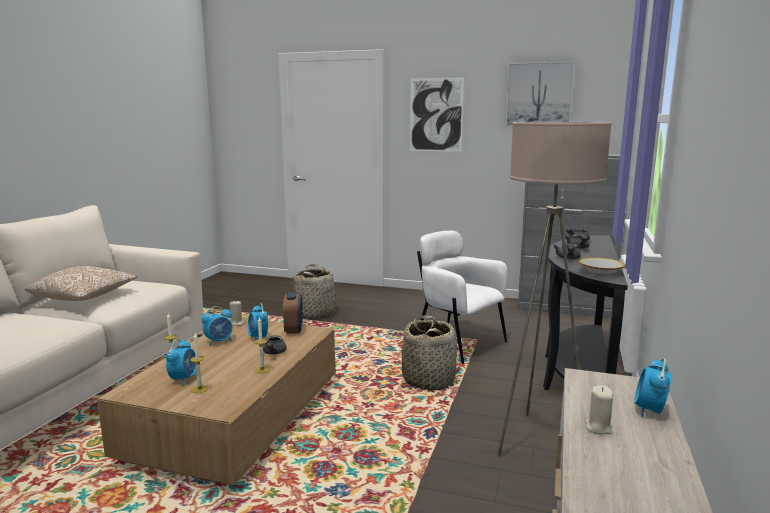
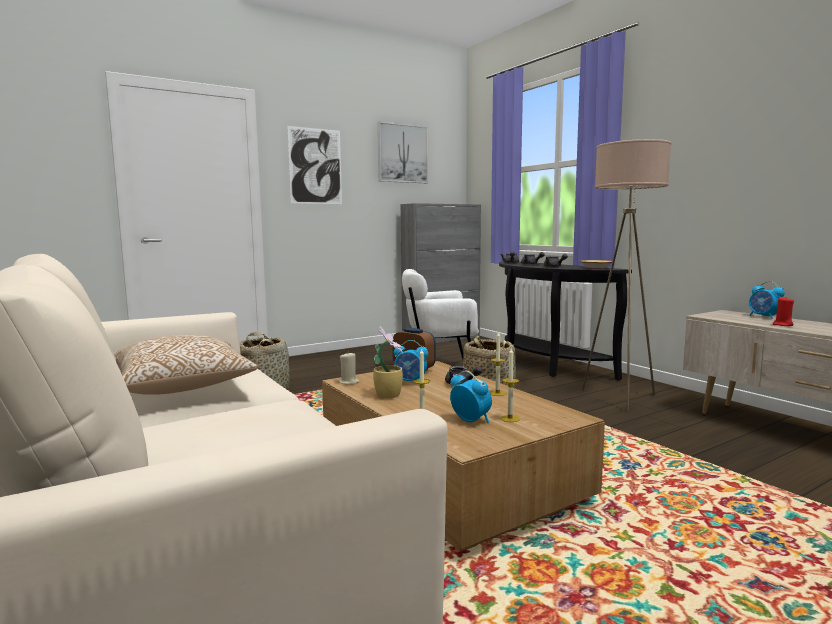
camera: 50 degrees left, 5 degrees down
(219, 341) = (388, 395): alarm clock -> potted plant
(598, 428) = (782, 325): beige candle -> red candle

